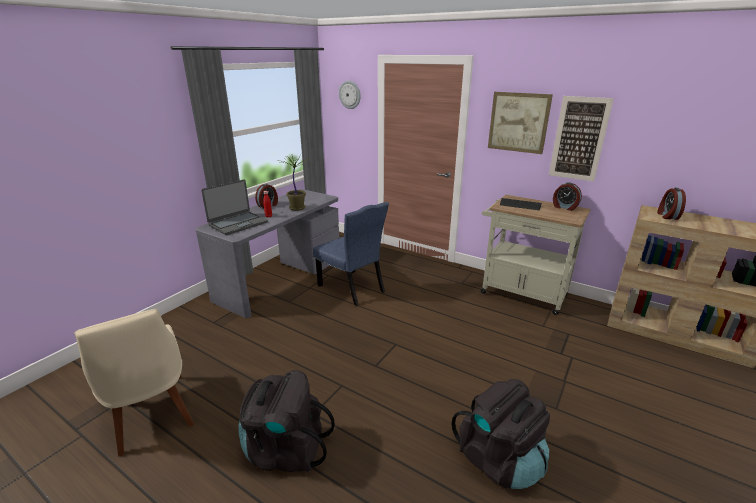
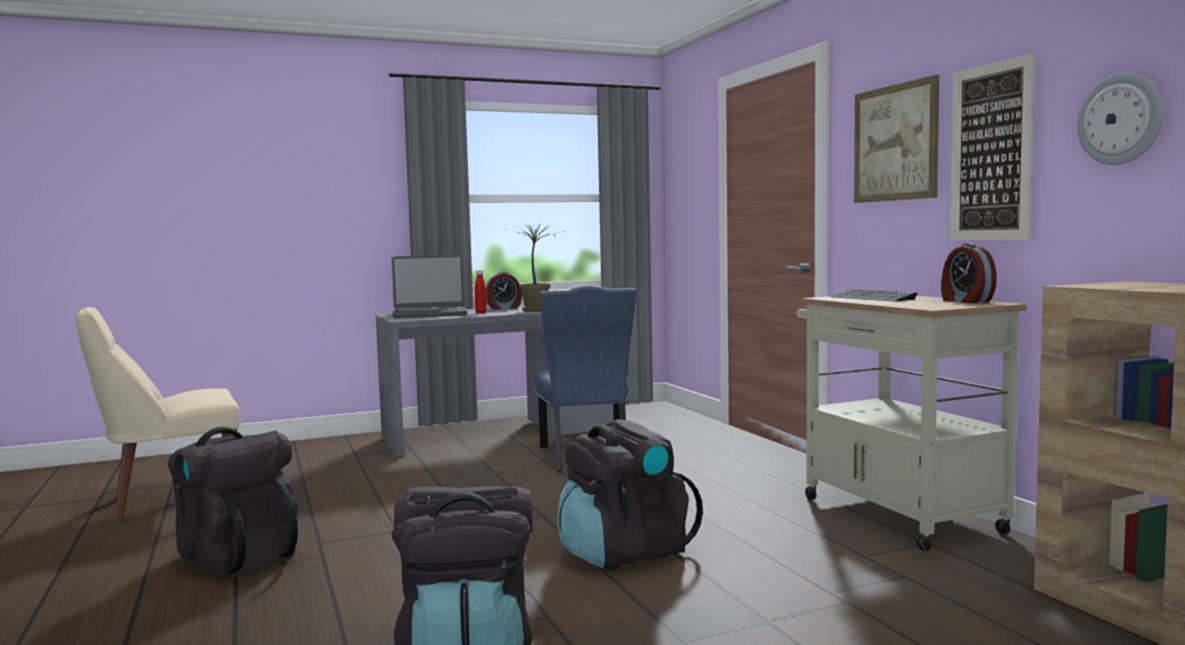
camera: 35 degrees right, 20 degrees down
(152, 415) = (171, 501): beige chair -> beige chair turned 60 degrees clockwise
(350, 94) = (689, 152): wall clock -> wall clock (1121, 119)
(464, 359) = (624, 553): none -> black backpack
(667, 216) = (1140, 285): alarm clock -> none

